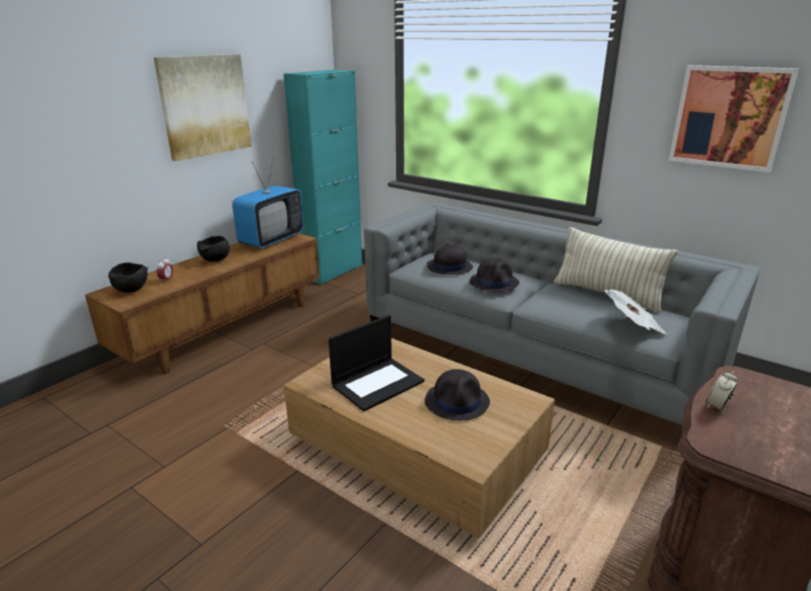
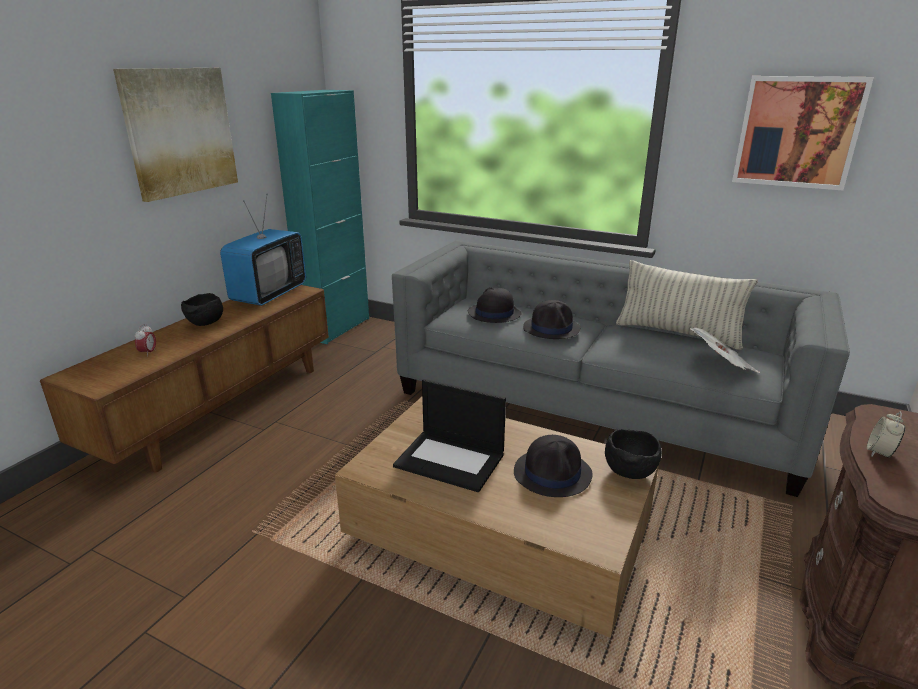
camera: 10 degrees left, 0 degrees up
(132, 290) = (104, 369): black bowl -> black bowl (629, 471)
(378, 383) = (451, 460): laptop -> laptop turned 75 degrees clockwise

